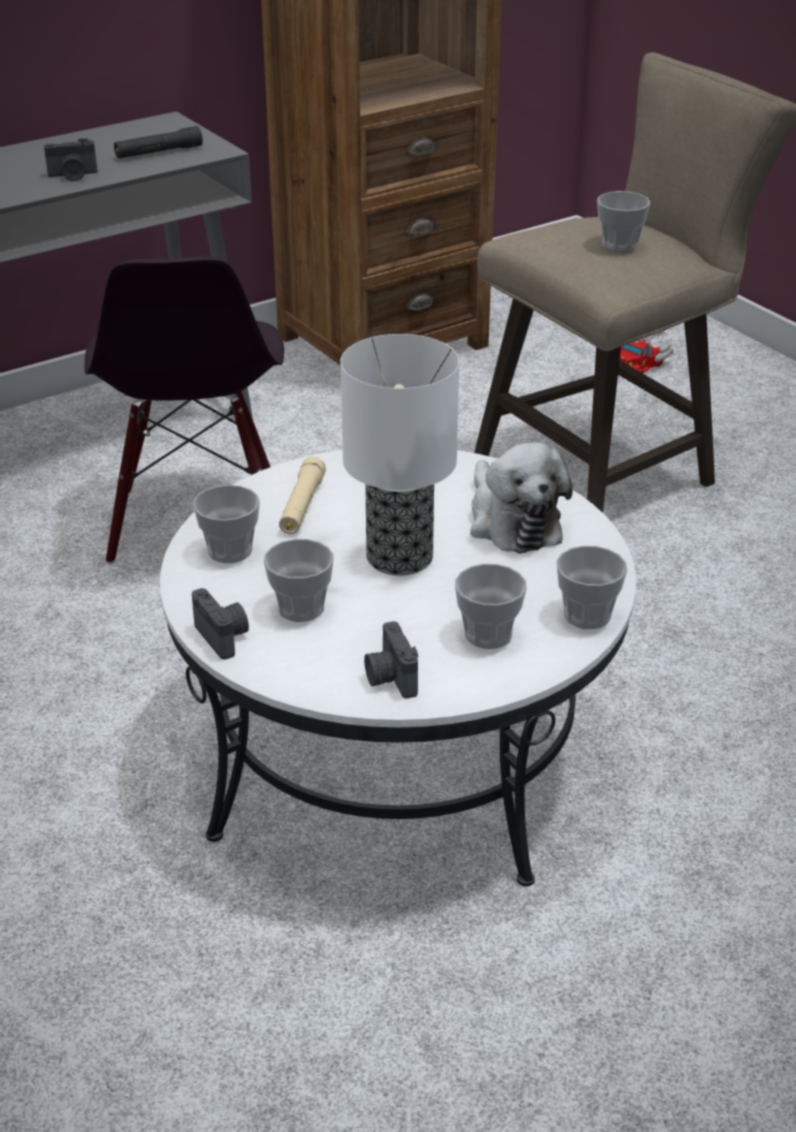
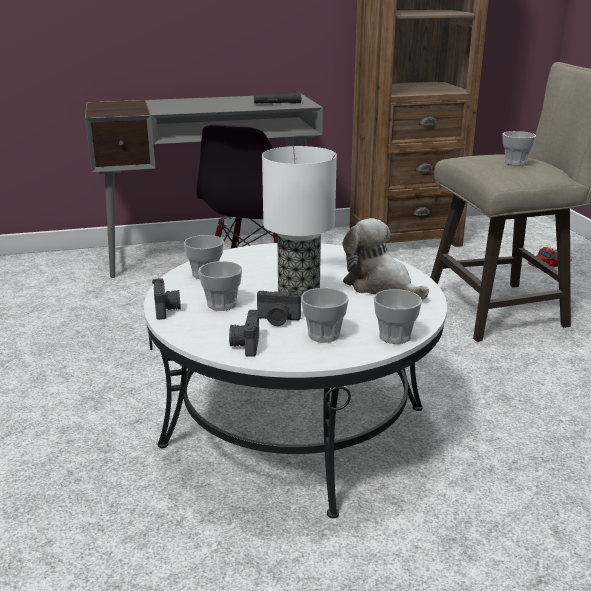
camera: 20 degrees right, 10 degrees down
(73, 176) = (226, 107): camera -> camera (278, 320)
(302, 506) = (262, 262): beige flashlight -> none
(512, 522) = (380, 286): plush toy -> plush toy turned 135 degrees clockwise

